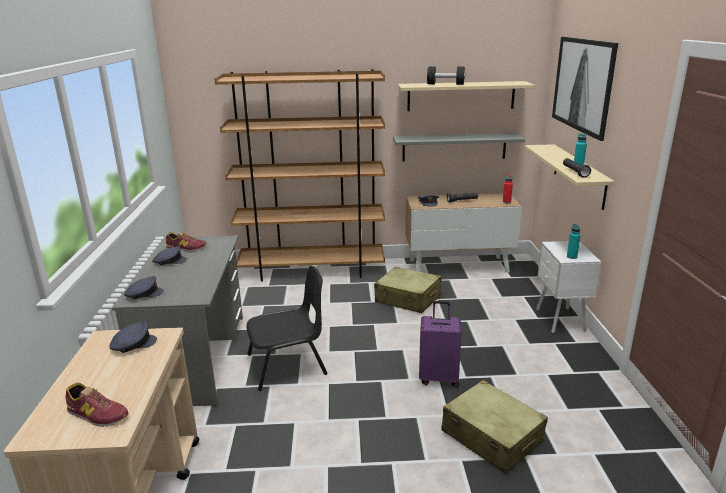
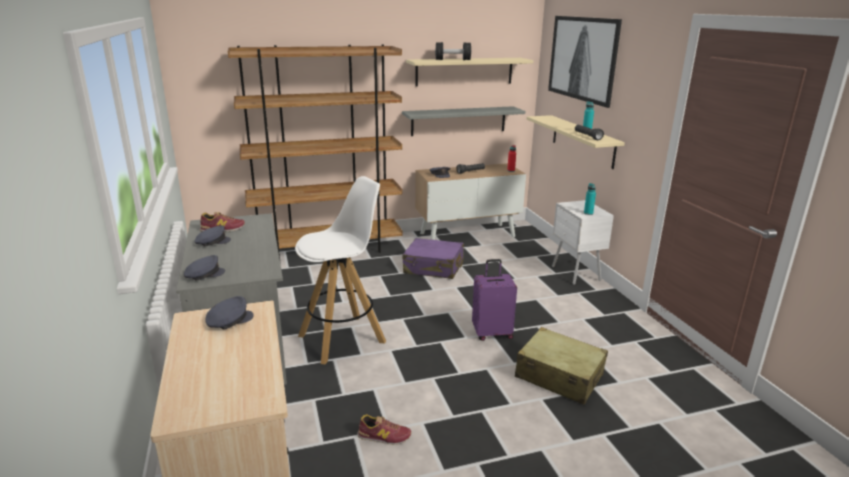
camera: 15 degrees left, 0 degrees up
(97, 414) = (234, 388): shoe -> shoe (384, 436)
(288, 365) = (343, 338): black chair -> white stool
(408, 299) = (433, 268): beige suitcase -> purple suitcase

